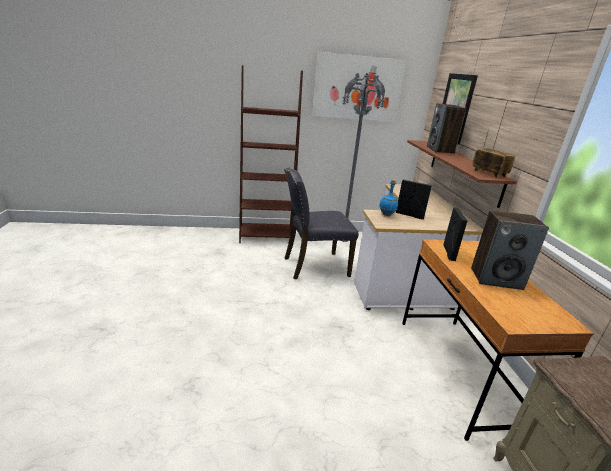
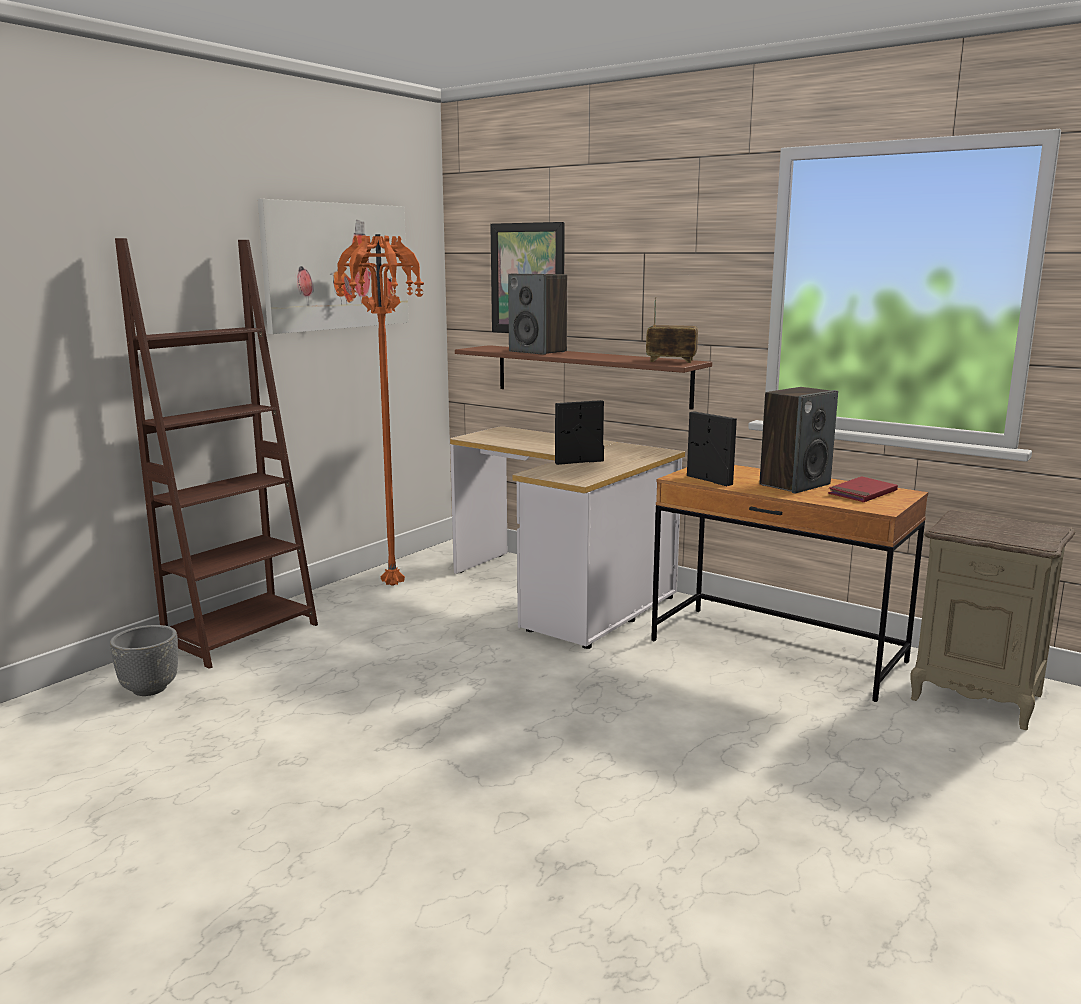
camera: 45 degrees left, 10 degrees down
(215, 241) = (149, 689): none -> grey planter
(314, 266) = (416, 637): grey chair -> none
(343, 242) = (394, 586): grey floor lamp -> orange floor lamp
(387, 215) = (556, 470): blue bottle -> none
(530, 307) = (862, 493): none -> red book

